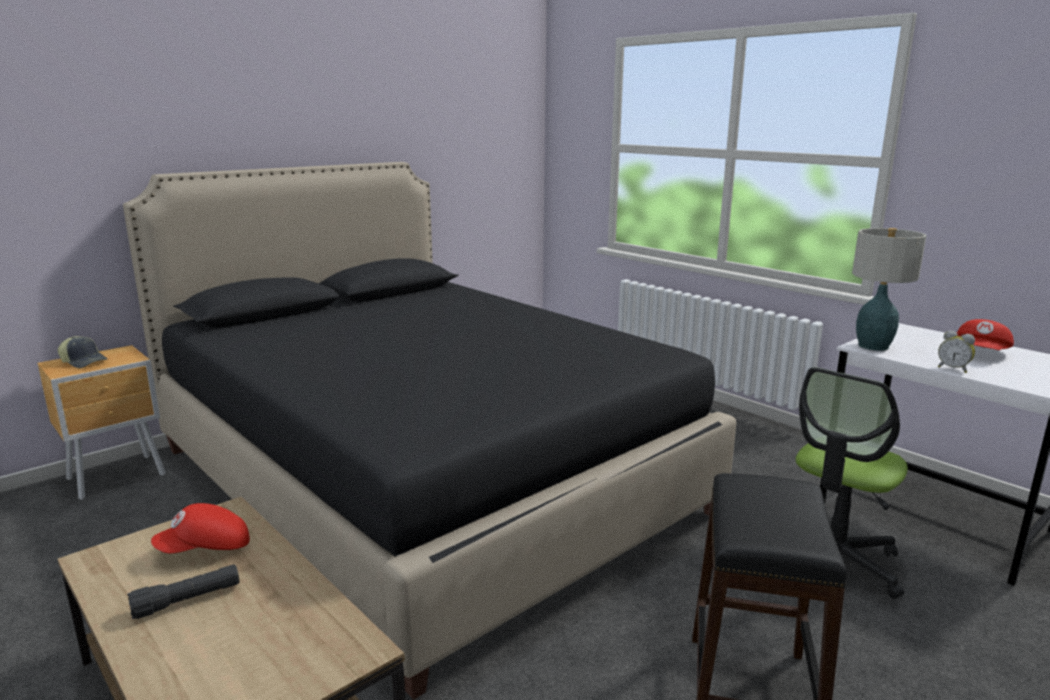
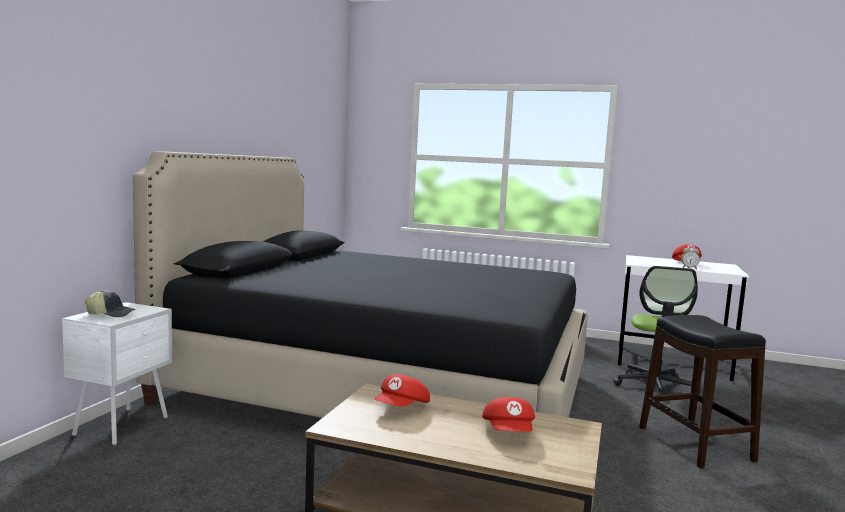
camera: 30 degrees left, 10 degrees down
(119, 477) = (124, 426): brown nightstand -> white nightstand
(187, 601) = (444, 429): black flashlight -> none
(249, 632) = (509, 433): none -> red cap
(872, 346) = (639, 263): table lamp -> none

